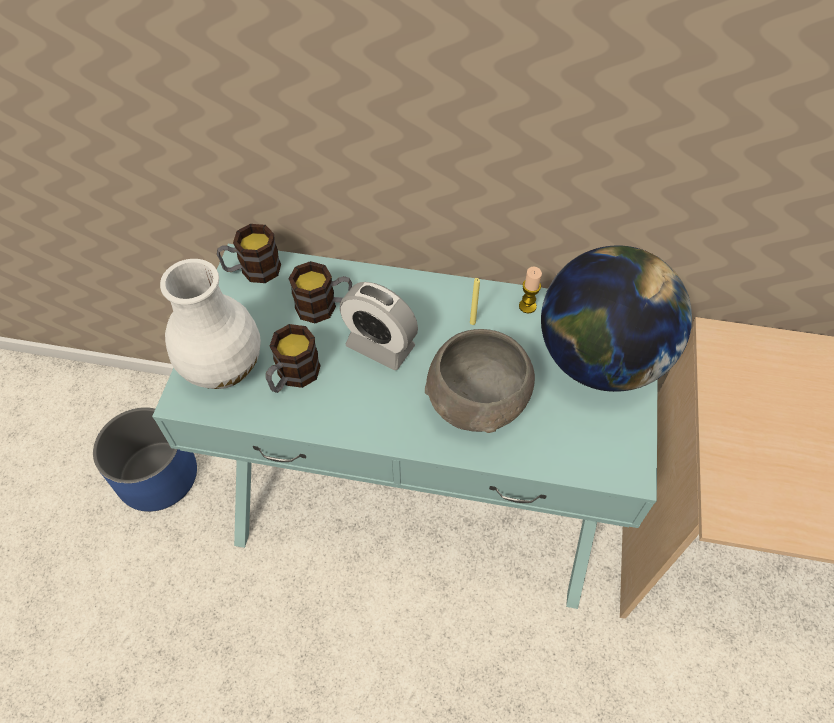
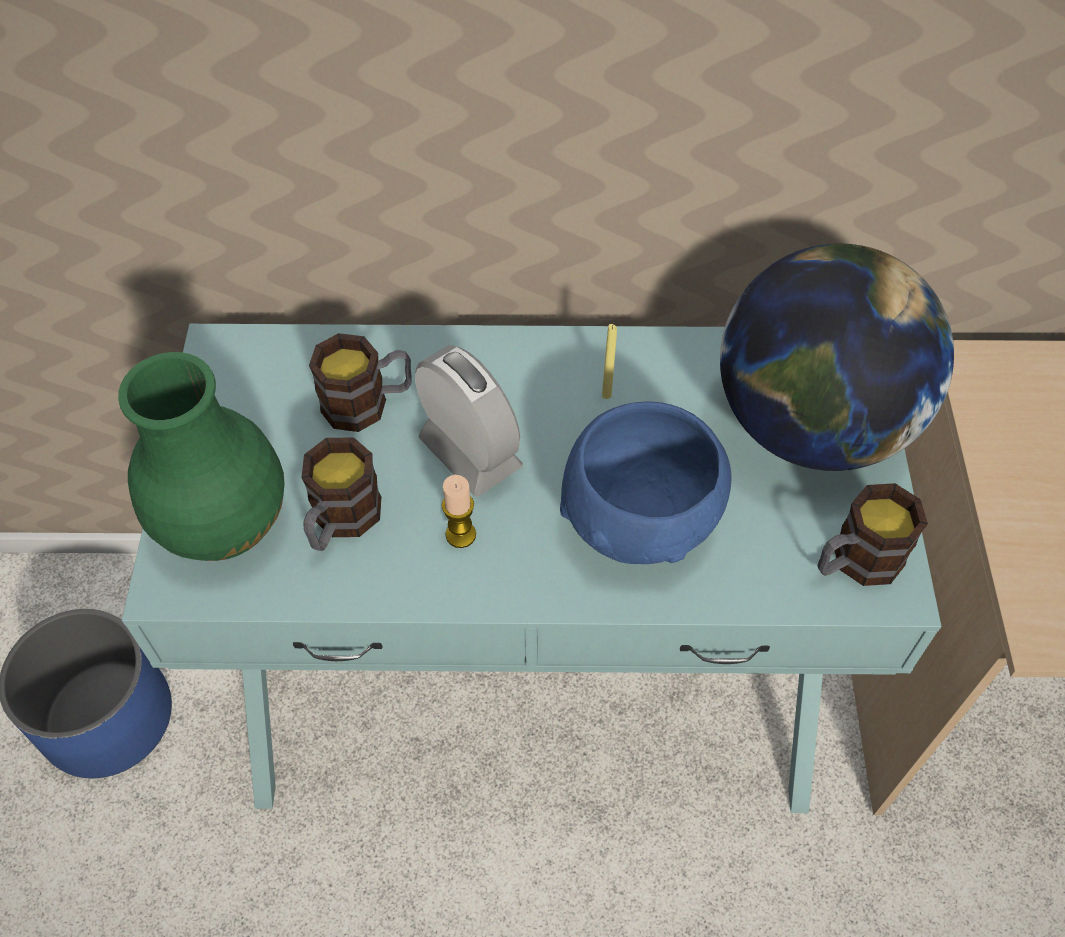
camera: 10 degrees left, 0 degrees up
(225, 367) = (226, 522): white vase -> green vase
(252, 270) = (239, 361): mug -> mug (855, 561)
(380, 346) = (470, 453): alarm clock -> alarm clock turned 150 degrees counterclockwise
(478, 404) = (642, 521): grey bowl -> blue bowl
(527, 306) = (685, 358): candle -> candle (460, 534)

